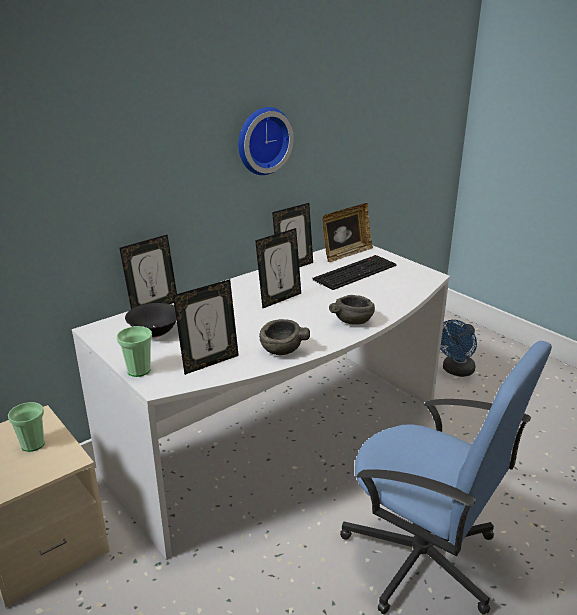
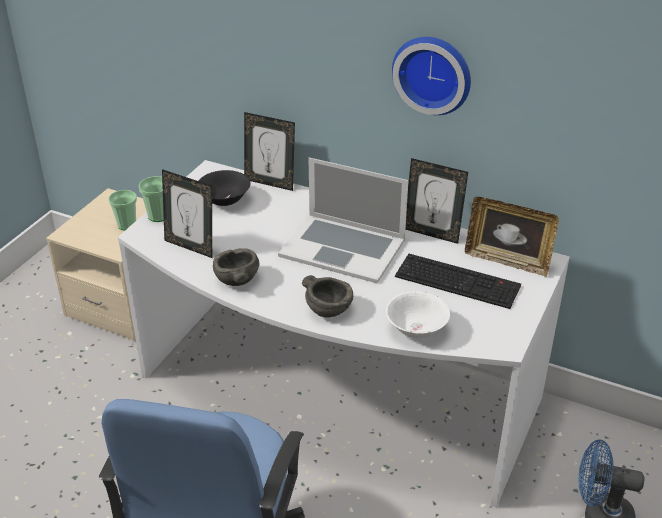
camera: 65 degrees right, 10 degrees up
(279, 299) = (343, 247): picture frame -> laptop
(398, 297) = (416, 329): none -> white bowl

